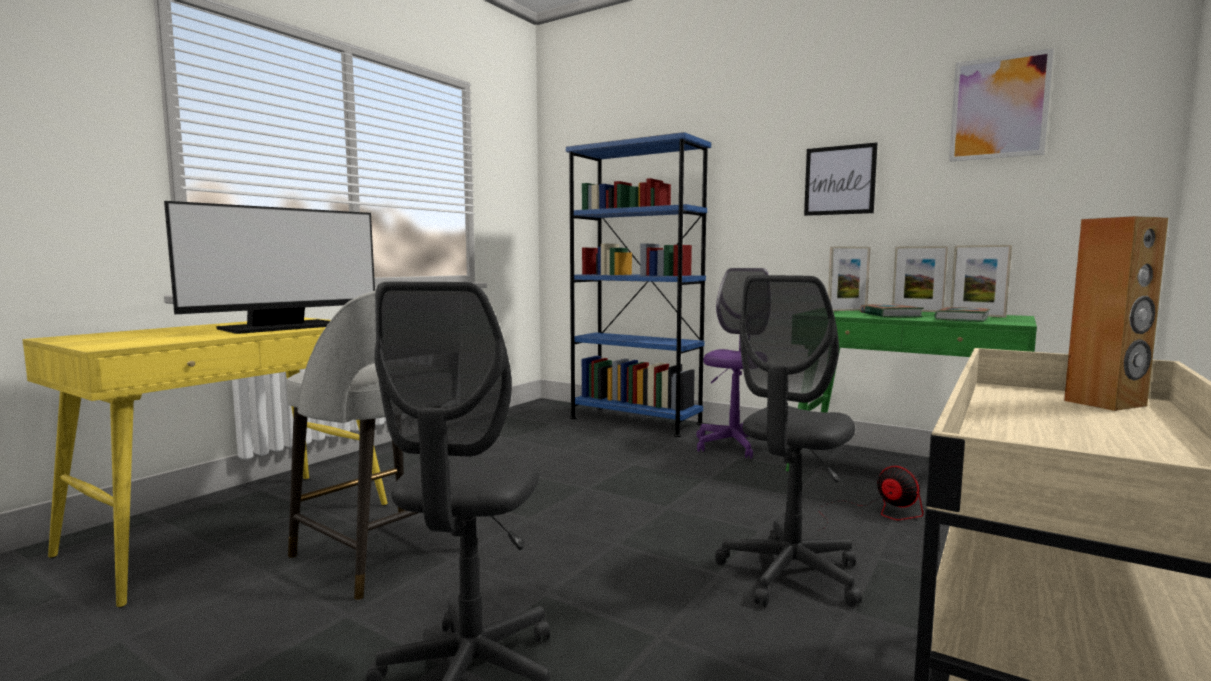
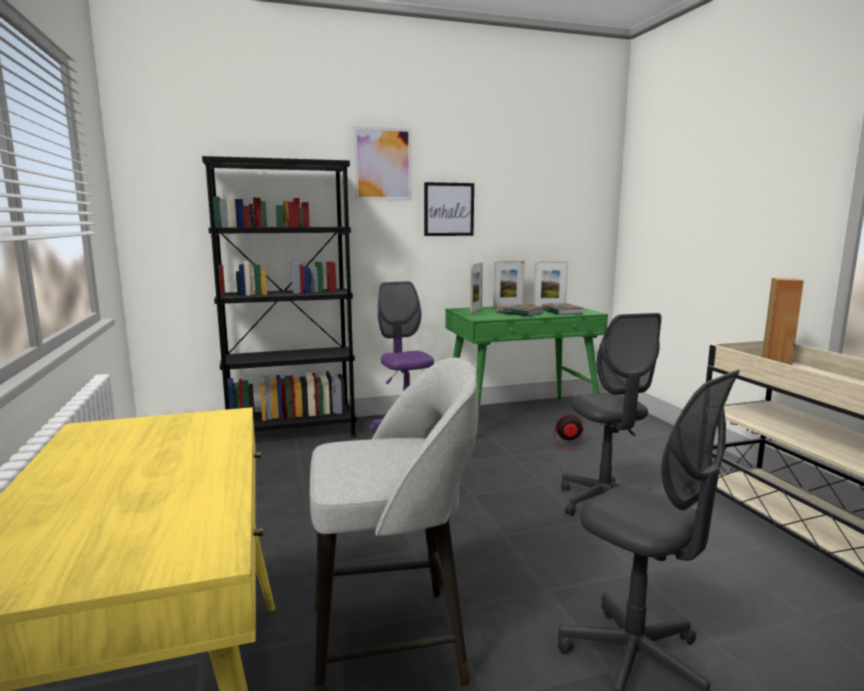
camera: 50 degrees left, 5 degrees up
(282, 327) = (191, 445): monitor -> none
(635, 421) = (292, 433): blue bookcase -> black bookcase
(999, 107) = (542, 169): picture -> picture (383, 164)

